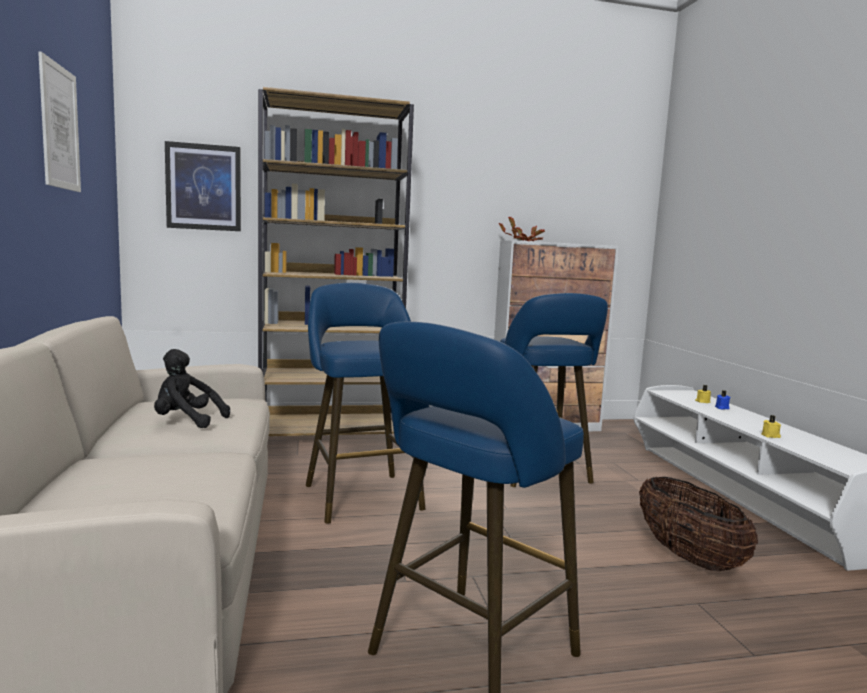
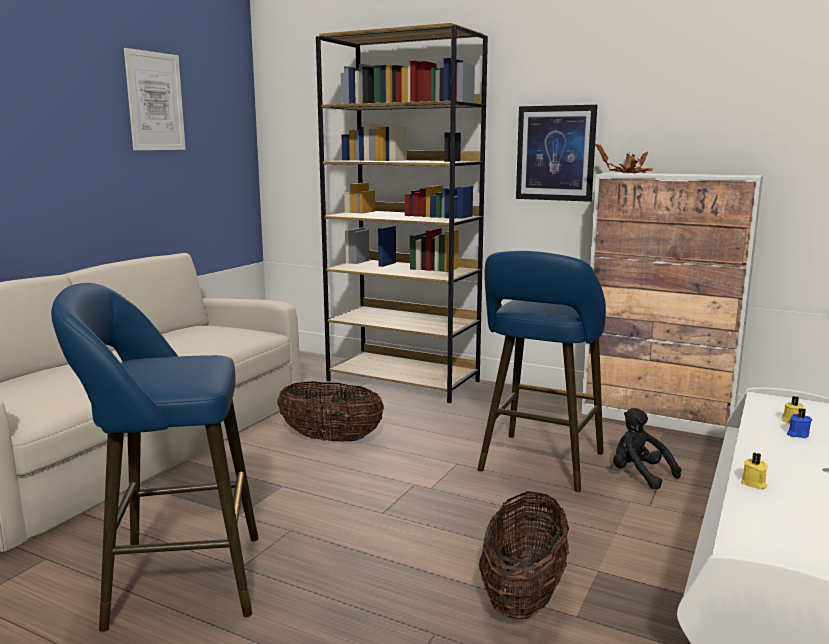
camera: 40 degrees right, 5 degrees up
(186, 421) = (179, 345): black plush toy -> black plush toy (639, 475)
(203, 187) = (314, 130): picture -> picture (555, 153)
(360, 494) = (331, 439): blue stool -> basket

